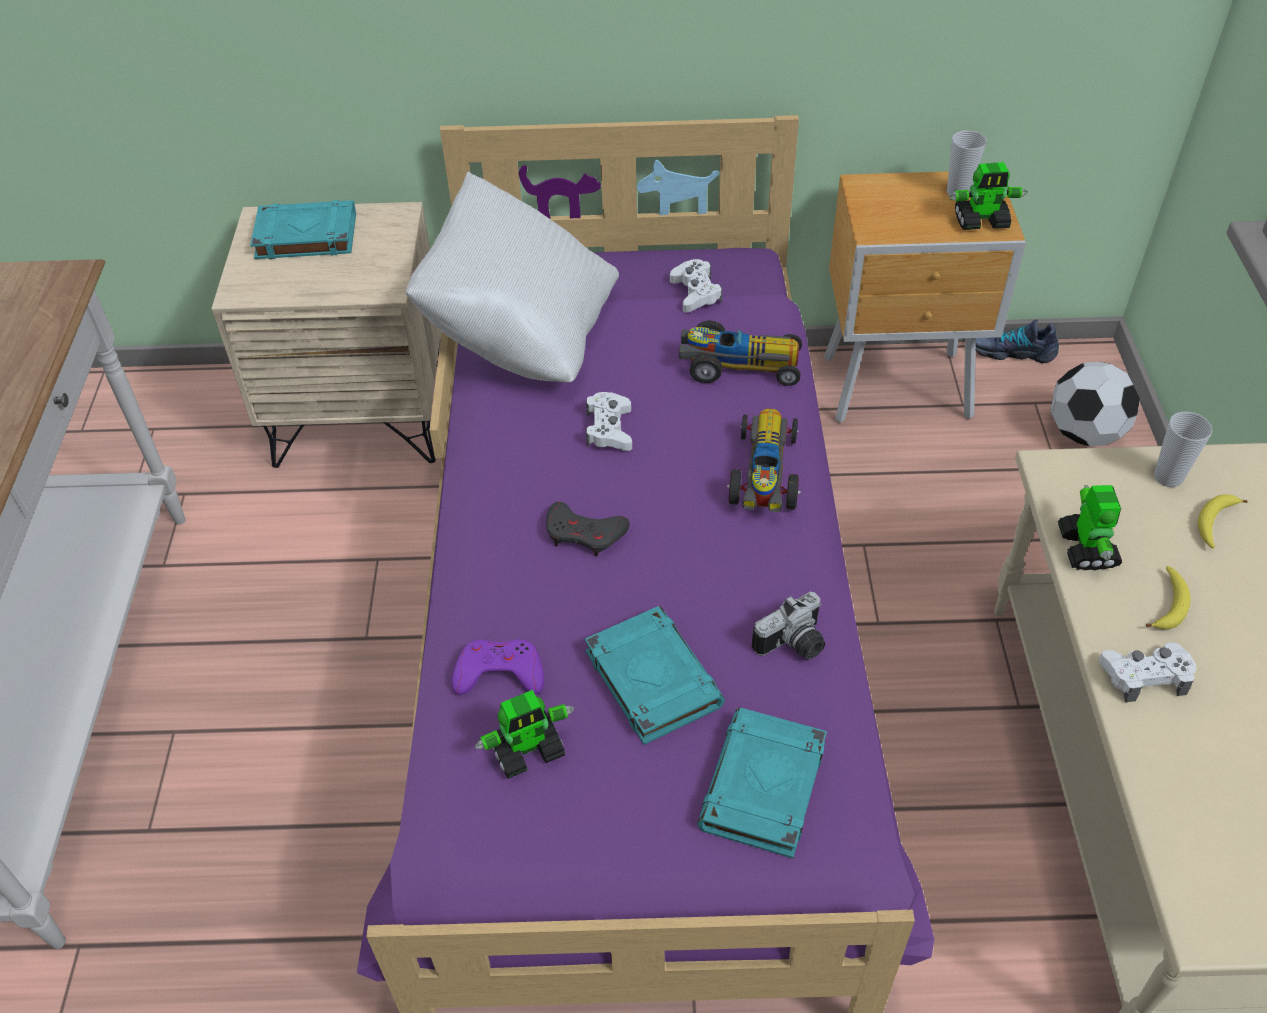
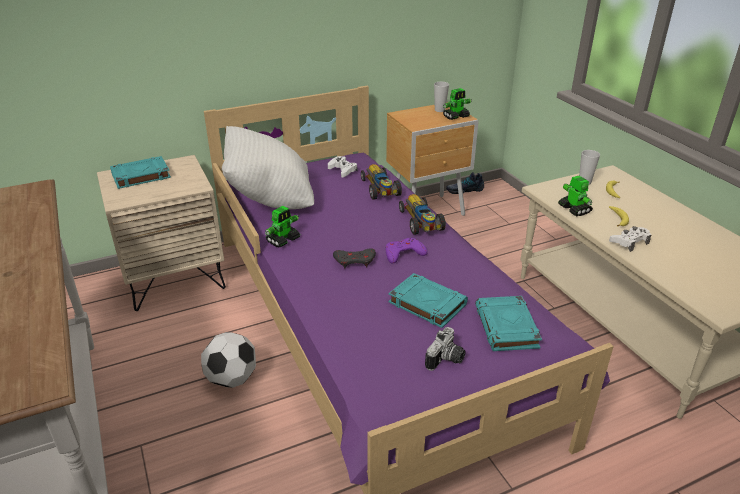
camera: 25 degrees left, 15 degrees down
(499, 673) = (352, 321): purple game controller -> purple game controller (404, 254)
(528, 749) = (388, 346): toy robot -> toy robot (283, 240)
(609, 429) = (338, 222): white game controller -> none
(738, 365) = (380, 189): toy car -> toy car turned 90 degrees counterclockwise
(794, 645) = (480, 275): camera -> camera (447, 360)
(1084, 433) = (512, 210): football -> football (232, 379)

